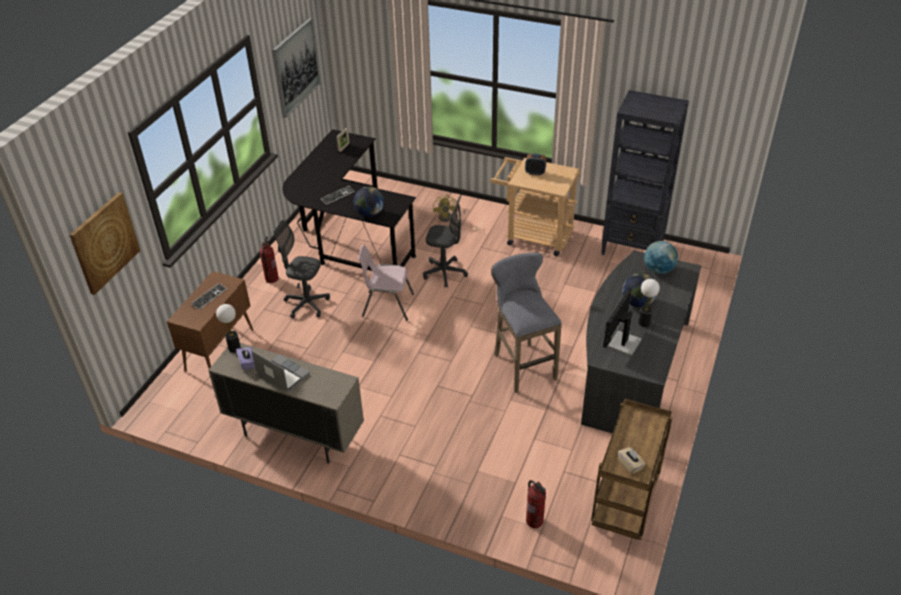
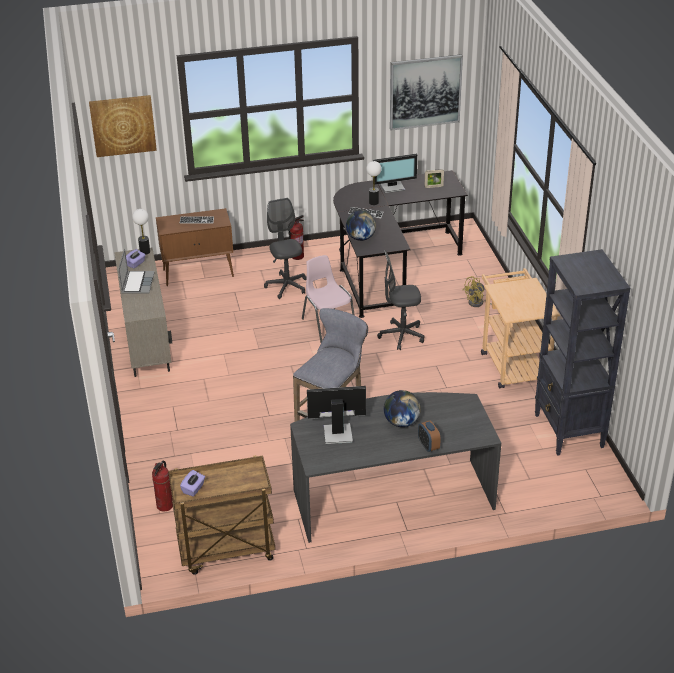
camera: 55 degrees right, 5 degrees down
(317, 166) = (393, 187): none -> monitor
(445, 273) = (401, 336): grey office chair -> grey office chair turned 105 degrees clockwise
(535, 173) = (519, 292): alarm clock -> alarm clock (428, 446)
(630, 465) = (193, 489): beige tissue box -> purple tissue box
(644, 323) = (377, 436): table lamp -> table lamp (373, 202)
(658, 269) = (464, 418): globe -> none

